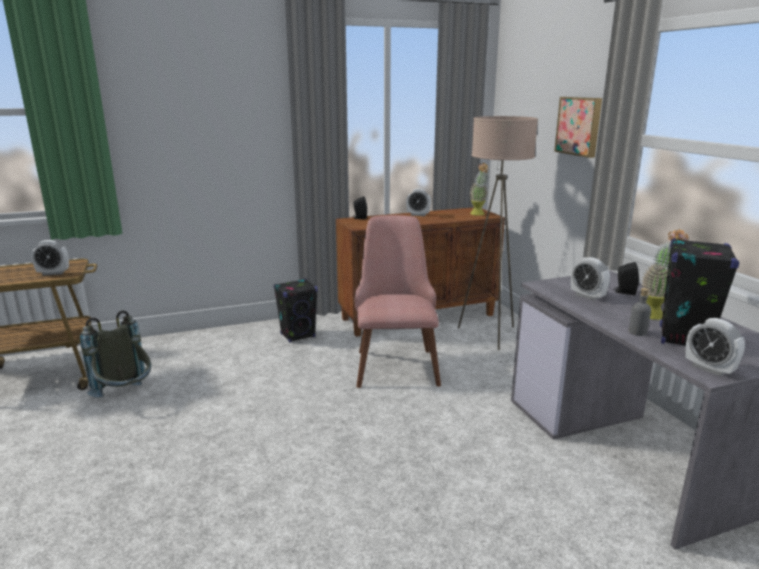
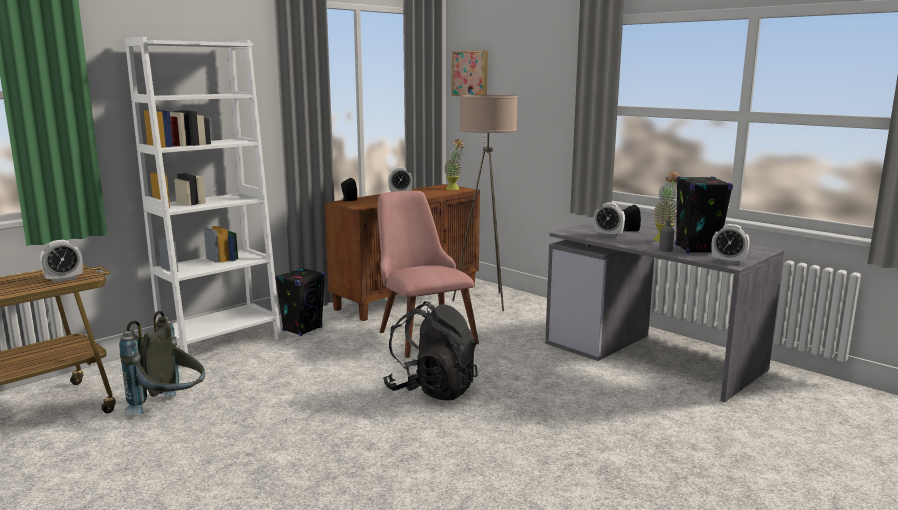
camera: 25 degrees left, 5 degrees down
(222, 338) = (221, 344): none -> white bookcase
(346, 433) = (432, 390): none -> black backpack
(579, 126) = (549, 101): picture -> picture (471, 73)

